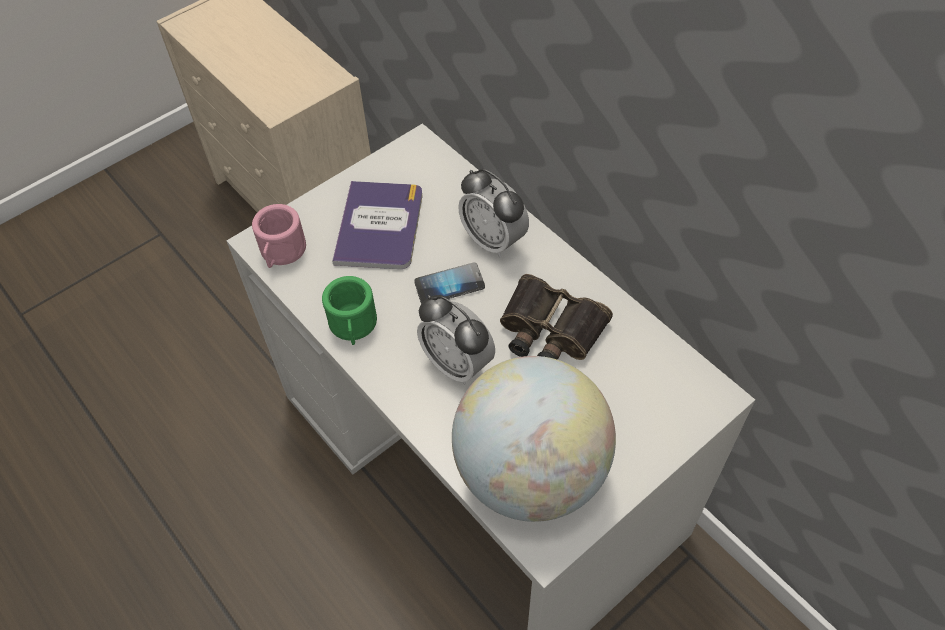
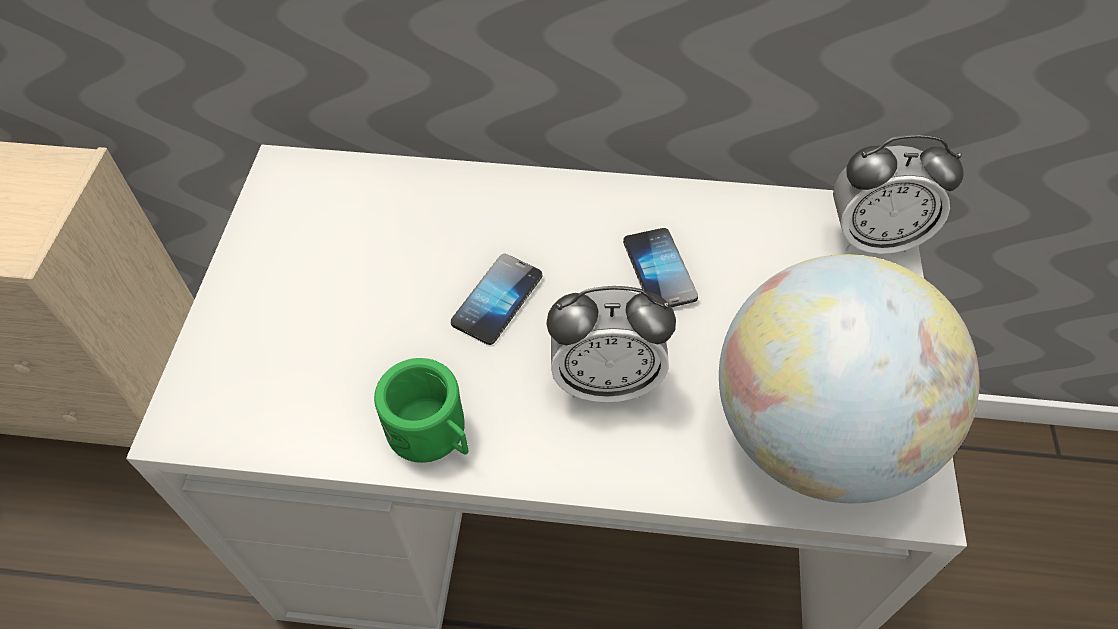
camera: 45 degrees left, 0 degrees up
(281, 252) = (232, 415): pink mug -> none
(379, 226) = (335, 292): book -> none
(493, 240) = (492, 218): alarm clock -> alarm clock (872, 238)
(549, 330) = (659, 270): binoculars -> phone

